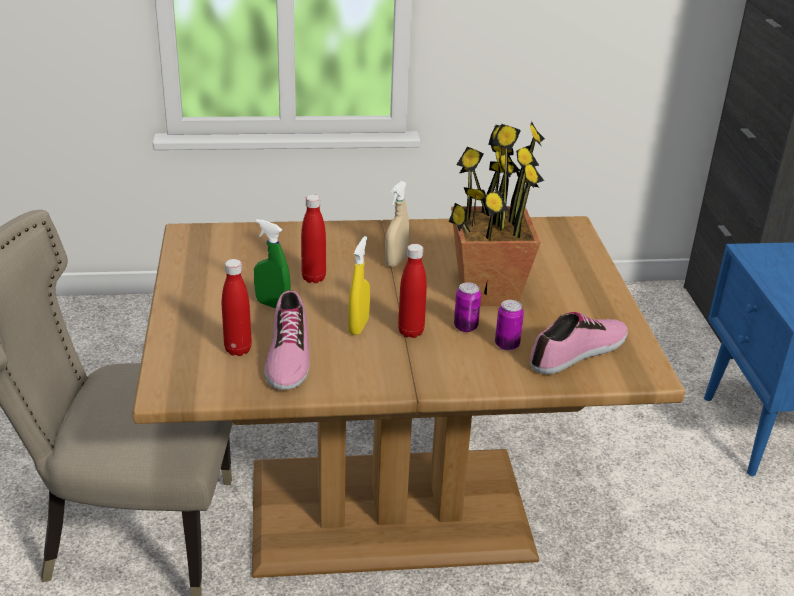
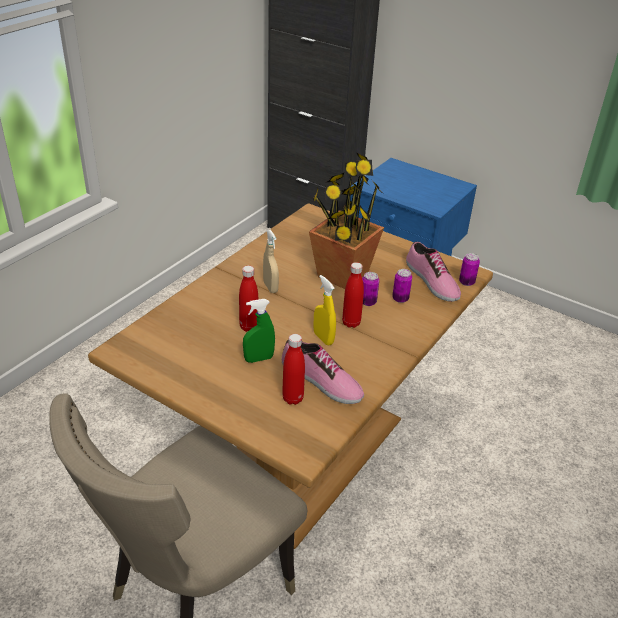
camera: 50 degrees left, 5 degrees up
(579, 352) = (431, 281): shoe -> shoe turned 150 degrees clockwise
(622, 378) = (466, 282): none -> can

